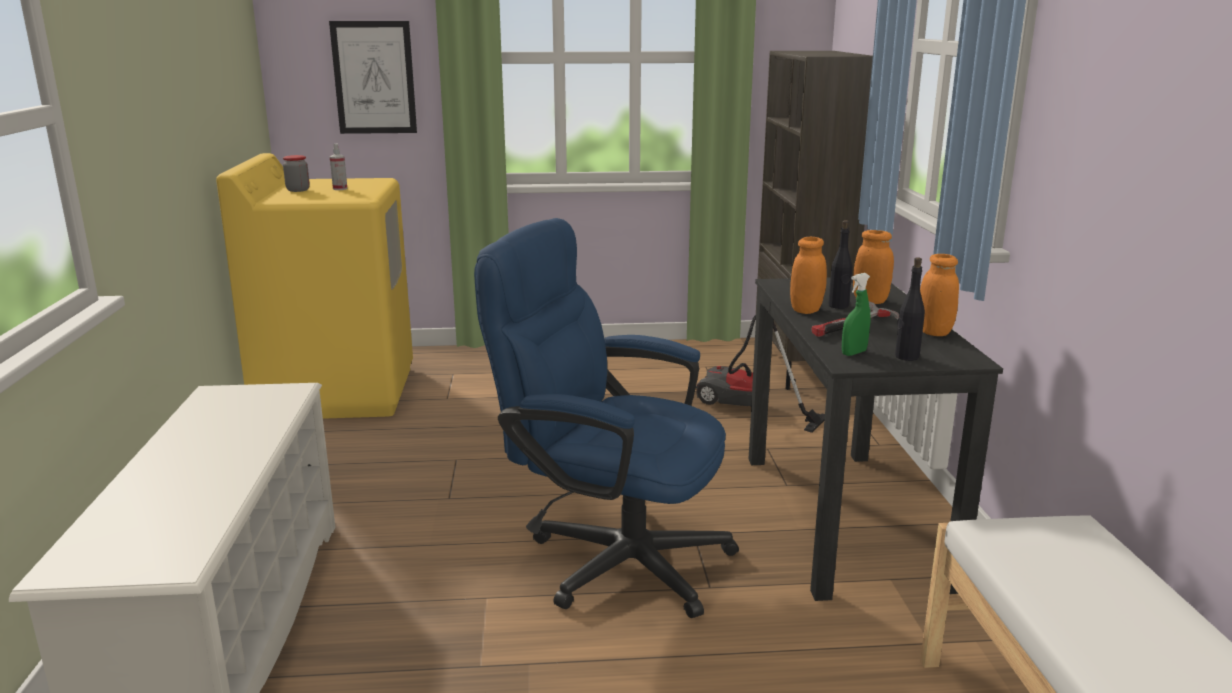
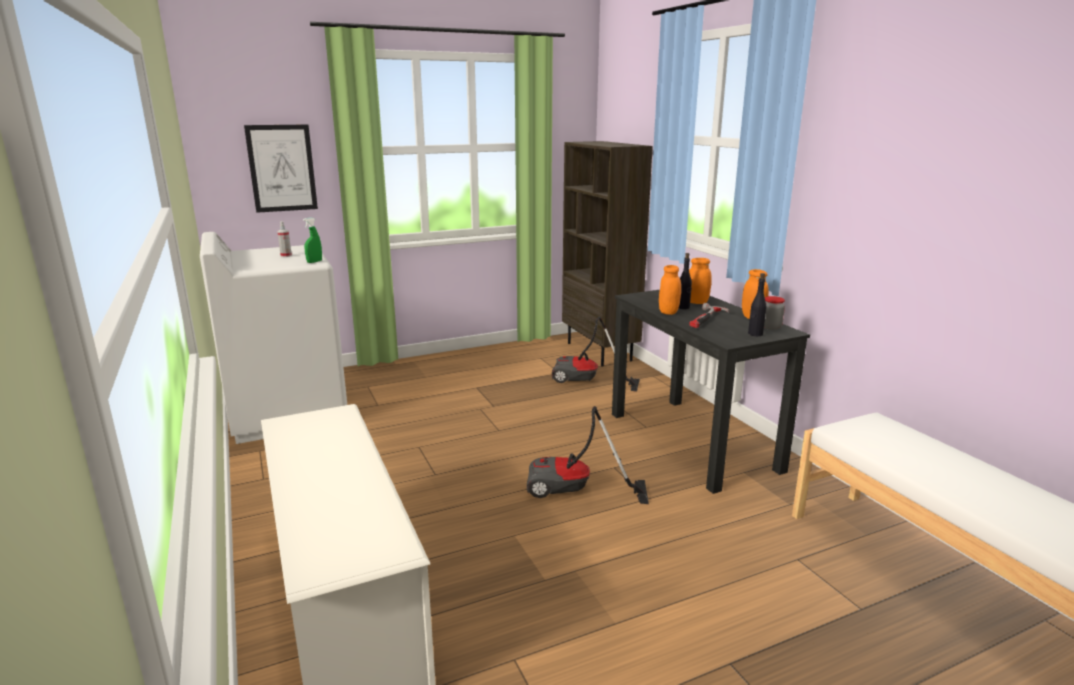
camera: 20 degrees left, 0 degrees up
(298, 190) = (252, 259): jar -> jar (771, 327)
(337, 392) = (286, 412): yellow washing machine -> white washing machine
(611, 557) = (575, 492): blue office chair -> vacuum cleaner
(854, 353) = (725, 335): green spray bottle -> green spray bottle (314, 262)

